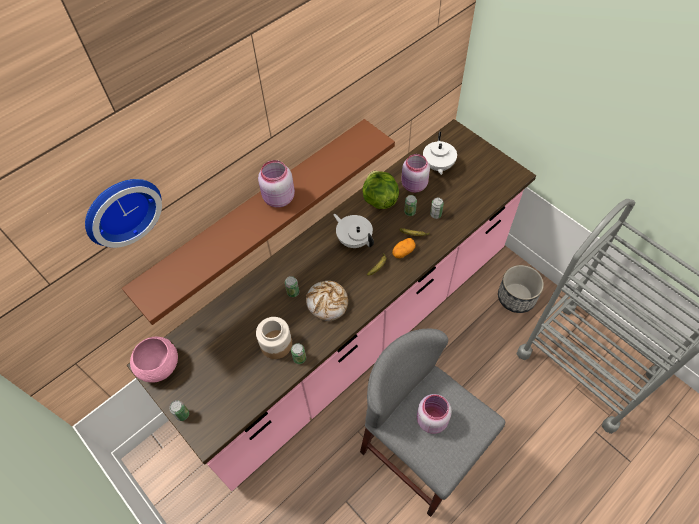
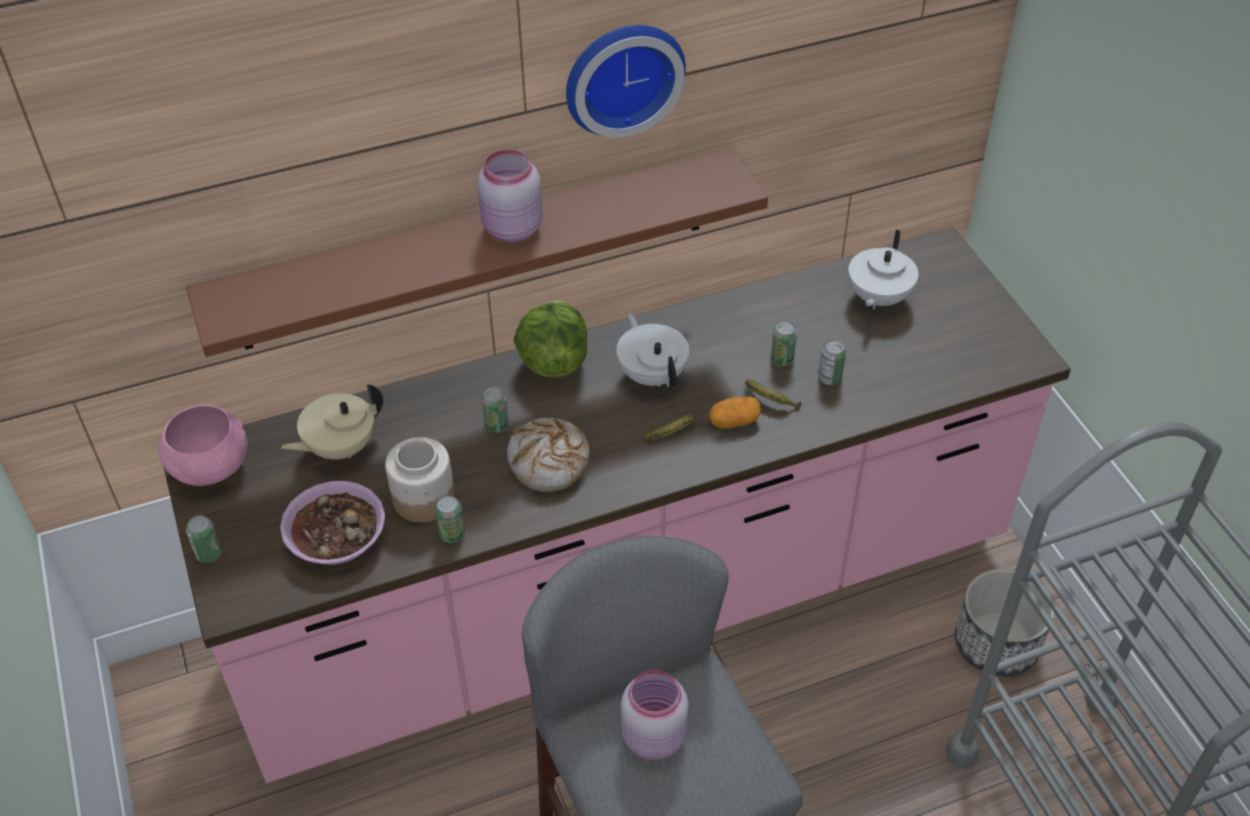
camera: 20 degrees right, 10 degrees down
(120, 209) = (215, 131): wall clock -> wall clock (621, 75)
(220, 331) = (340, 447): none -> beige teapot
(243, 380) = (337, 535): none -> bowl
(379, 200) = (734, 323): lettuce -> lettuce (553, 361)
(414, 186) = (813, 318): pink jar -> none

